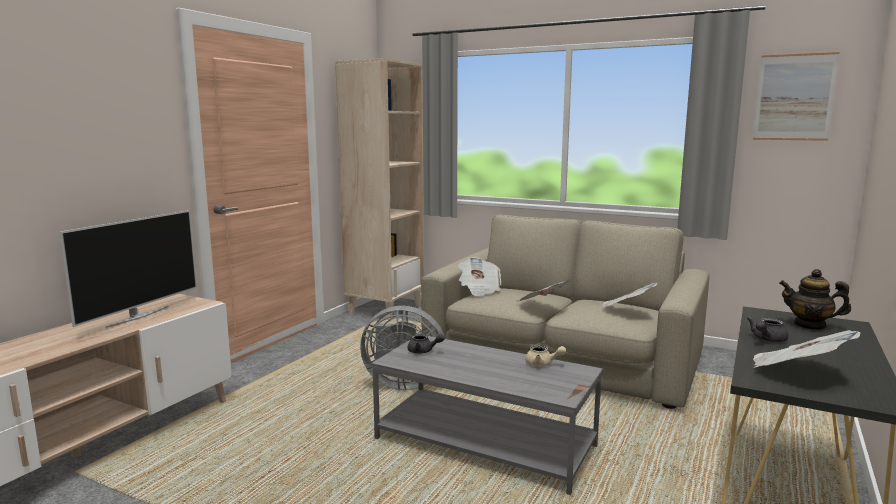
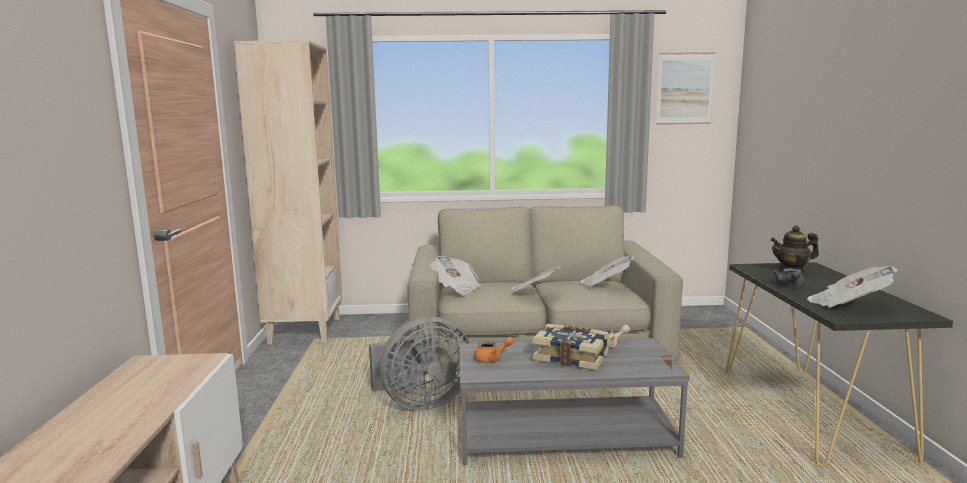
camera: 30 degrees left, 0 degrees up
(138, 316) = (138, 395): television -> none
(423, 351) = (492, 359): grey teapot -> orange teapot
(491, 365) = (571, 357): none -> book

